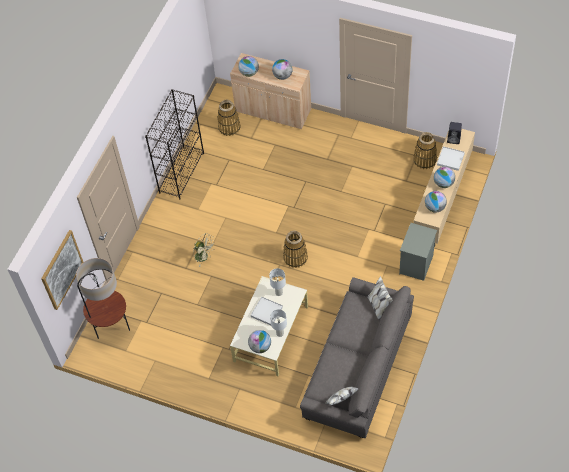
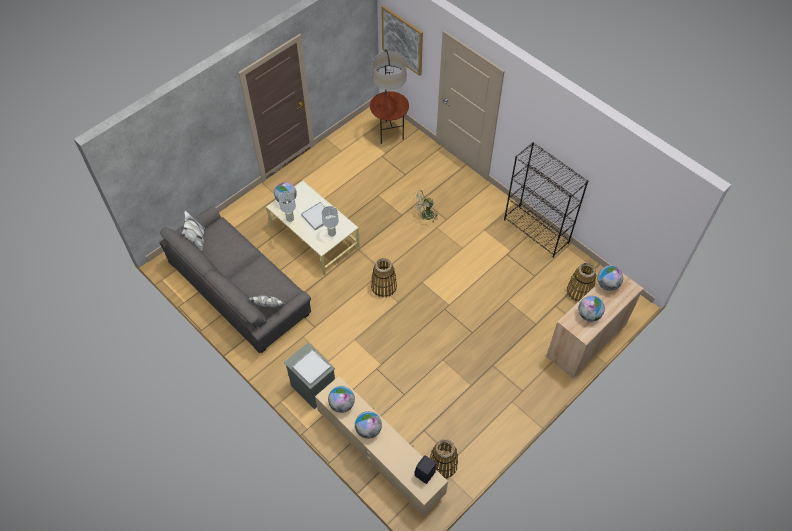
camera: 110 degrees right, 0 degrees up
(450, 159) = (397, 454): white tray -> white tray (311, 368)

